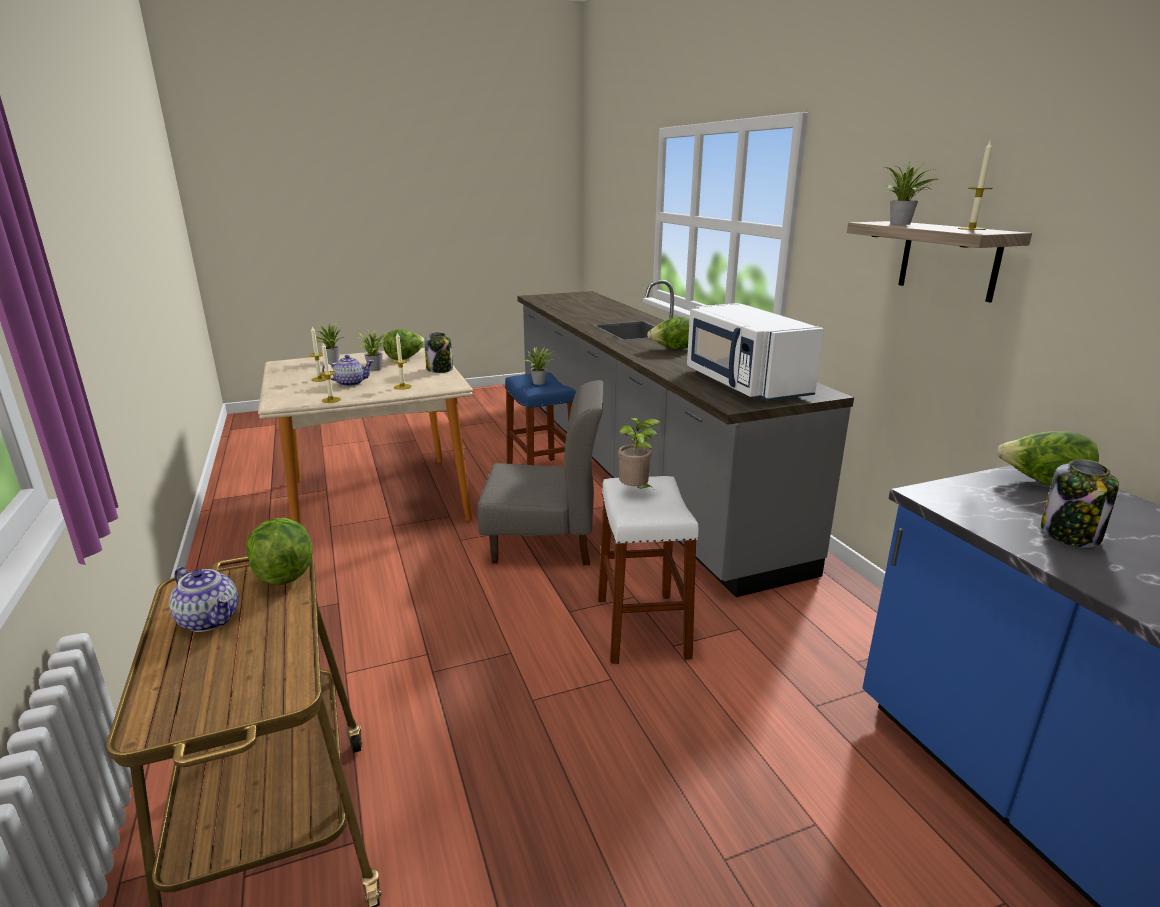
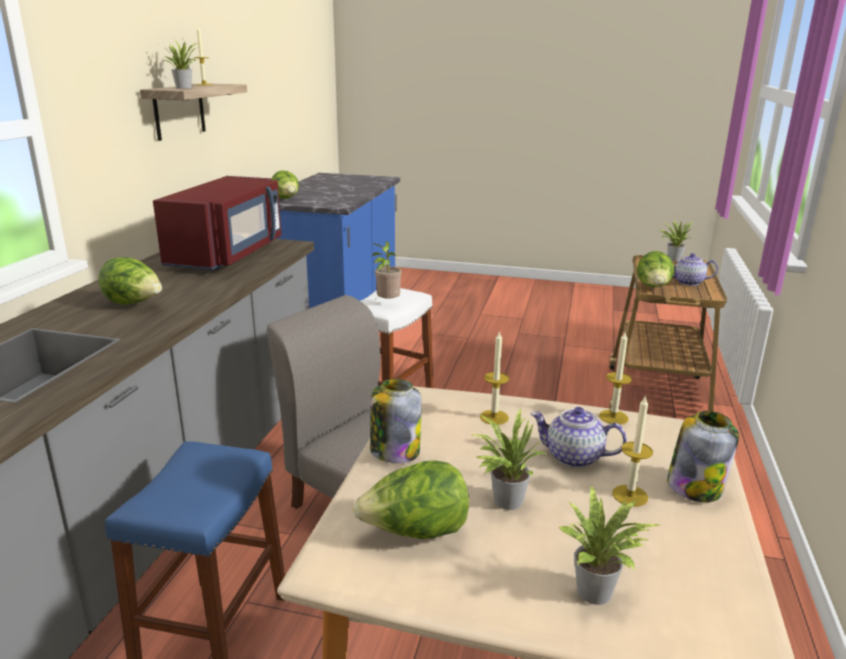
camera: 145 degrees left, 0 degrees up
(210, 619) = (688, 282): teapot -> teapot turned 60 degrees counterclockwise
(540, 383) = (194, 479): potted plant -> potted plant (672, 258)
(743, 384) = (228, 254): white microwave -> red microwave
(1070, 534) = (335, 193): jar -> jar (695, 486)

